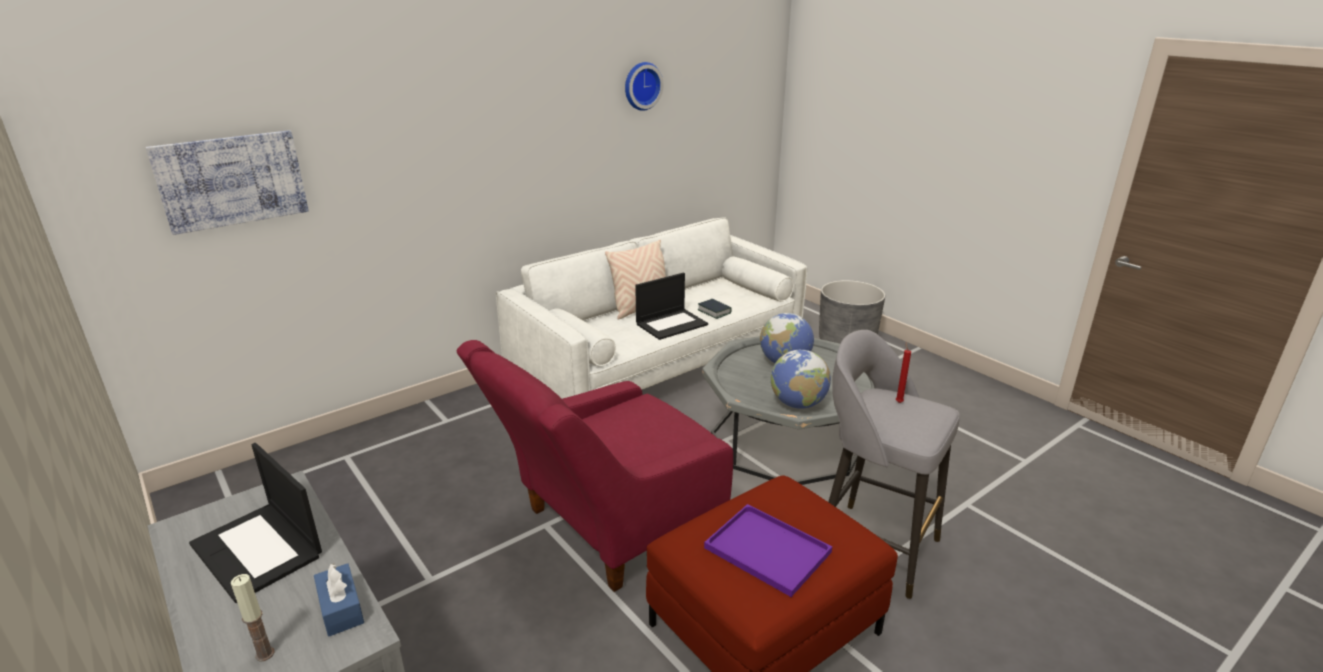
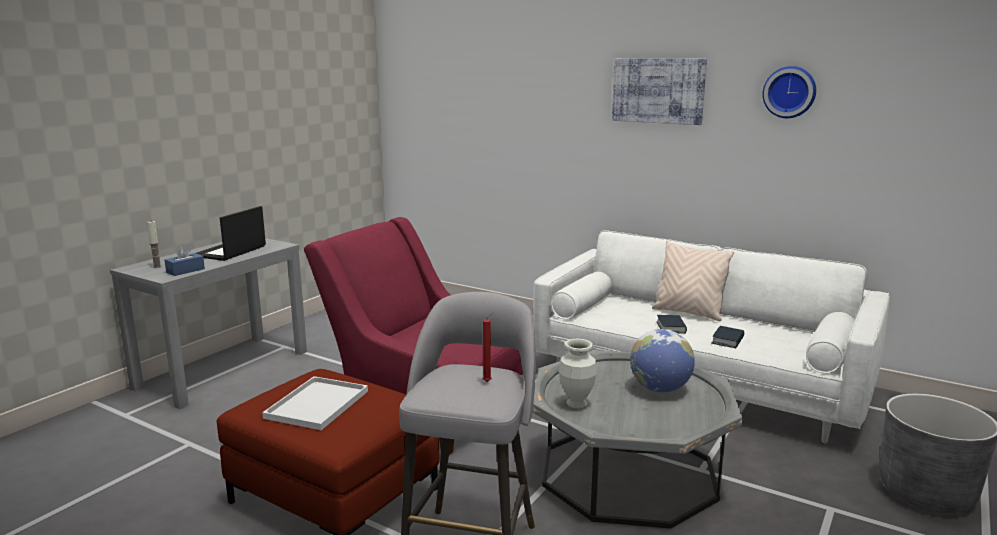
camera: 70 degrees right, 10 degrees down
(232, 180) = (452, 113): picture -> picture (658, 90)
(672, 324) = (671, 328): laptop -> book
(765, 549) = (317, 403): purple tray -> white tray
(798, 404) = (576, 404): globe -> vase

